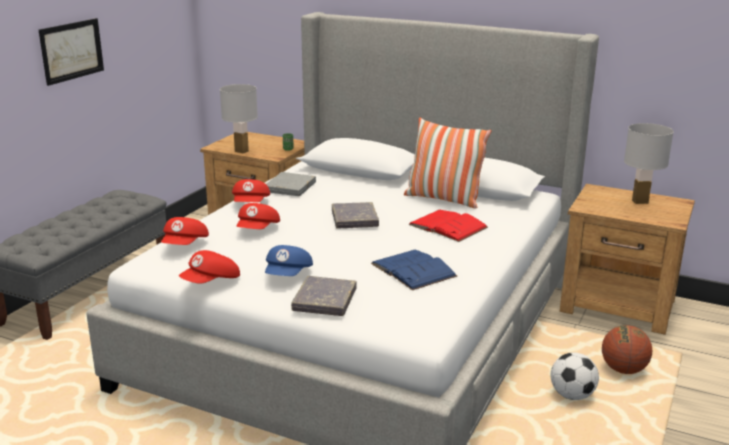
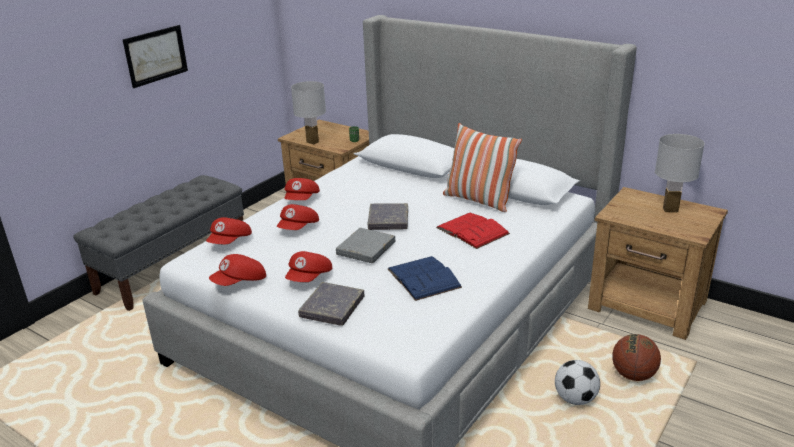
camera: 10 degrees right, 5 degrees up
(288, 275) = (309, 278): blue cap -> red cap
(290, 188) = (342, 183): grey book -> grey book (366, 249)

